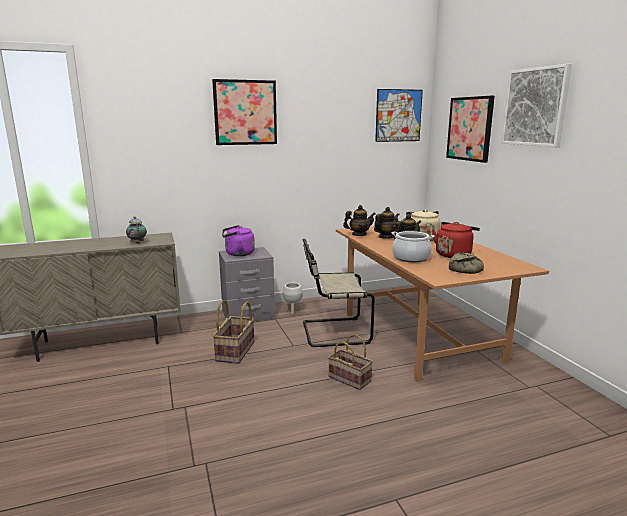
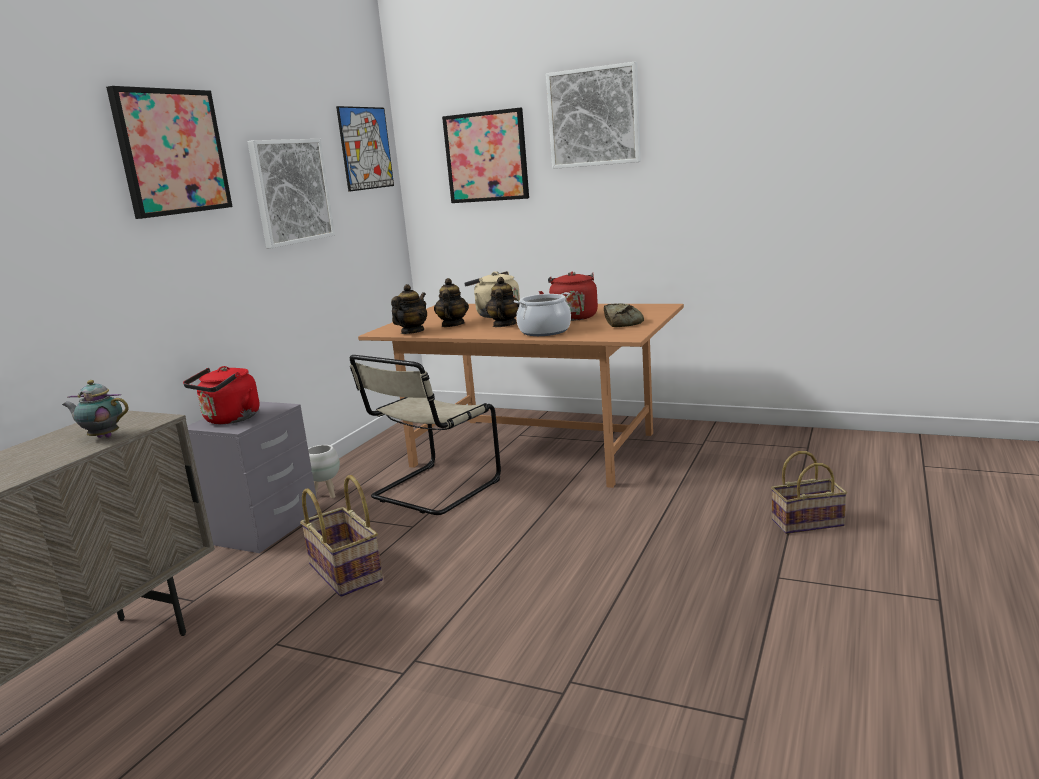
camera: 45 degrees left, 0 degrees up
(238, 254) = (229, 420): purple kettle -> red kettle
(326, 138) = (291, 191): none -> picture
(351, 379) = (549, 519): basket -> basket (808, 522)

